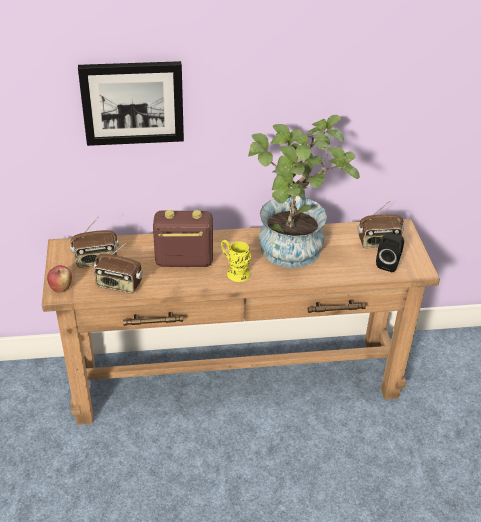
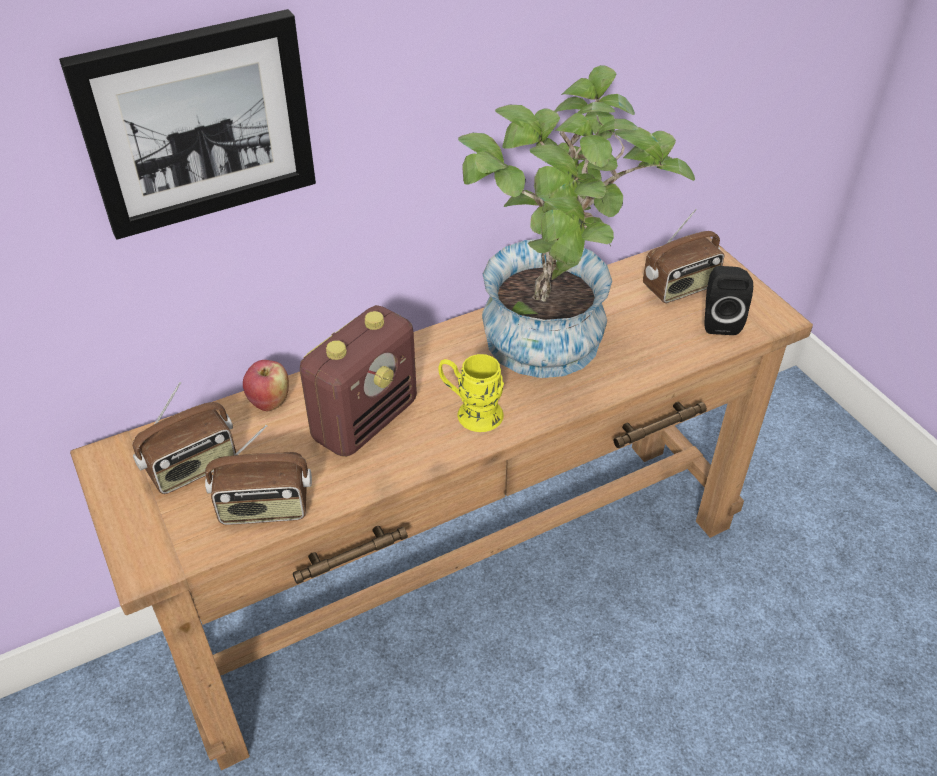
camera: 20 degrees left, 5 degrees up
(61, 288) = (146, 552): apple -> apple (269, 402)
(183, 261) = (365, 420): radio -> radio turned 150 degrees clockwise

